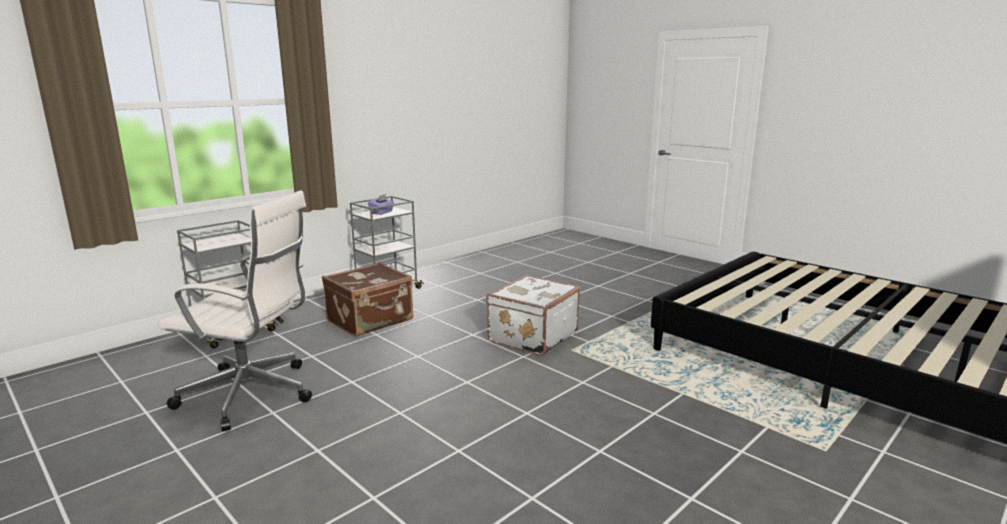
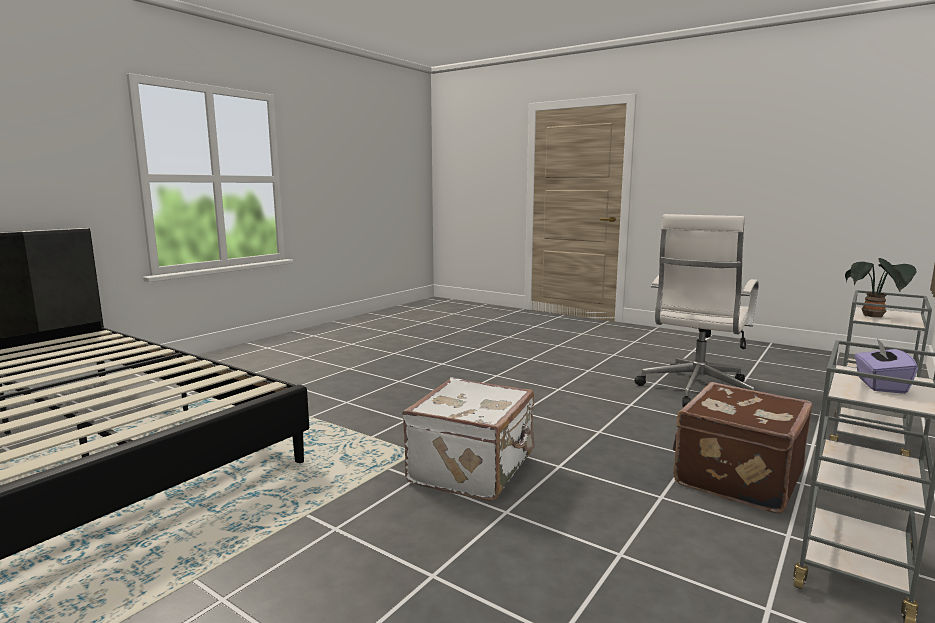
camera: 170 degrees right, 5 degrees down
(231, 241) = (874, 317): none -> potted plant
(251, 395) = (695, 391): white office chair -> white office chair turned 60 degrees counterclockwise

